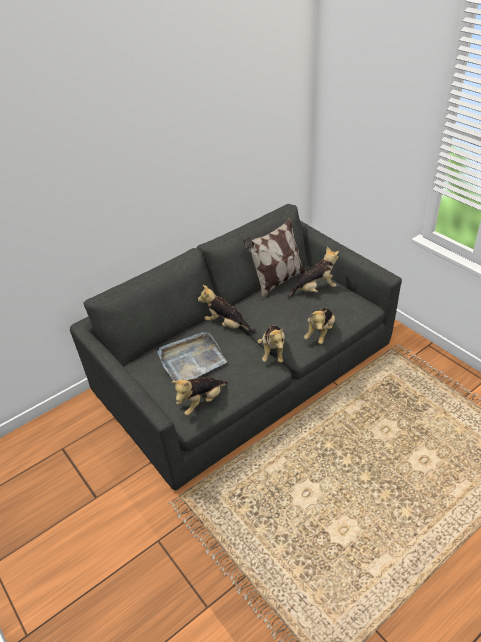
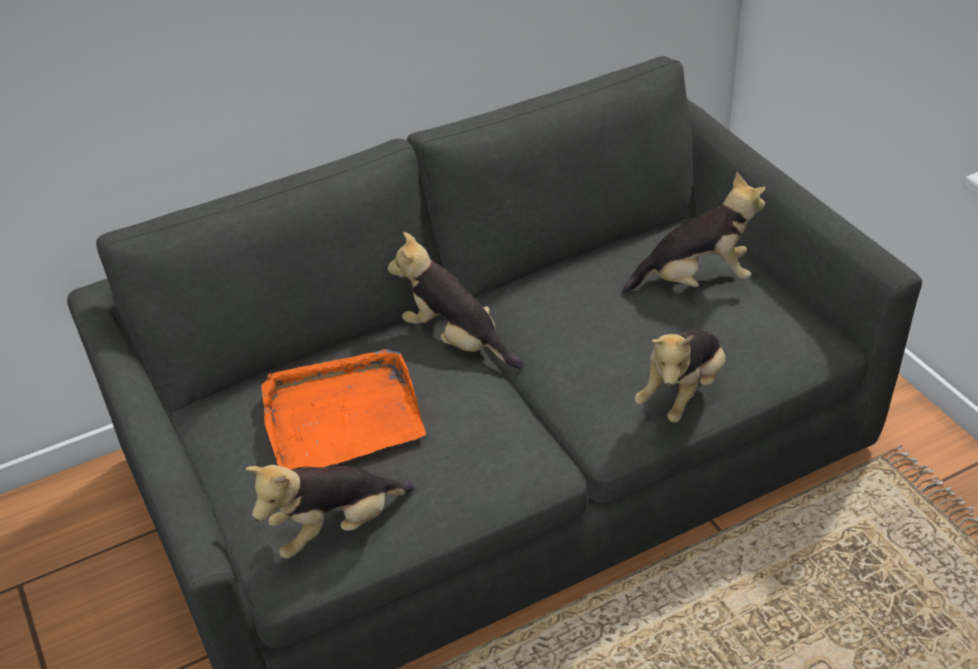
camera: 10 degrees right, 0 degrees up
(191, 359) = (341, 416): grey tray -> orange tray
(273, 351) = (551, 424): plush toy -> none
(276, 281) = (605, 248): pillow -> none

